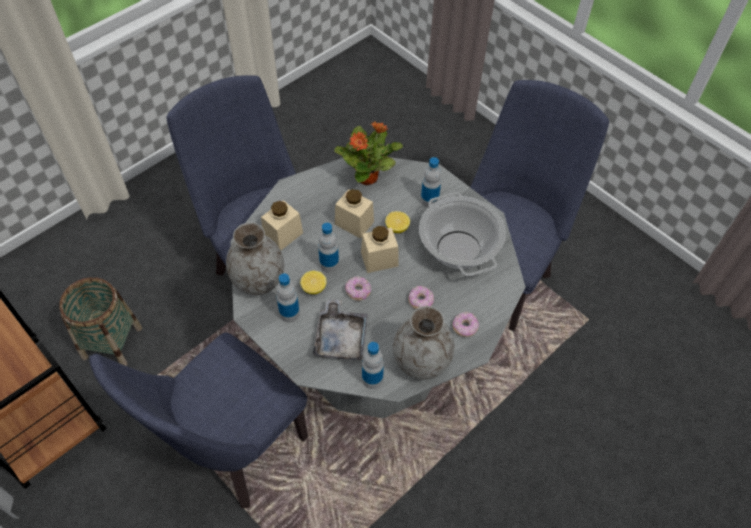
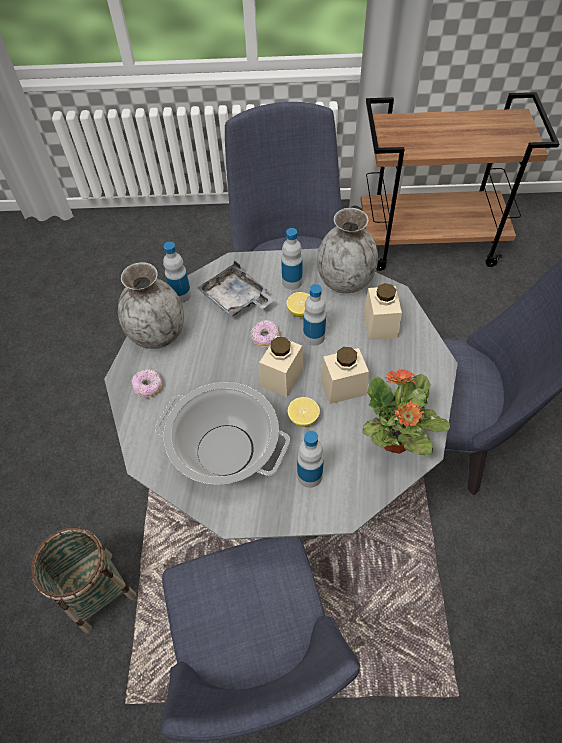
camera: 135 degrees right, 0 degrees up
(112, 342) = (451, 304): basket -> basket (98, 591)
(420, 301) = (207, 375): donut -> none

